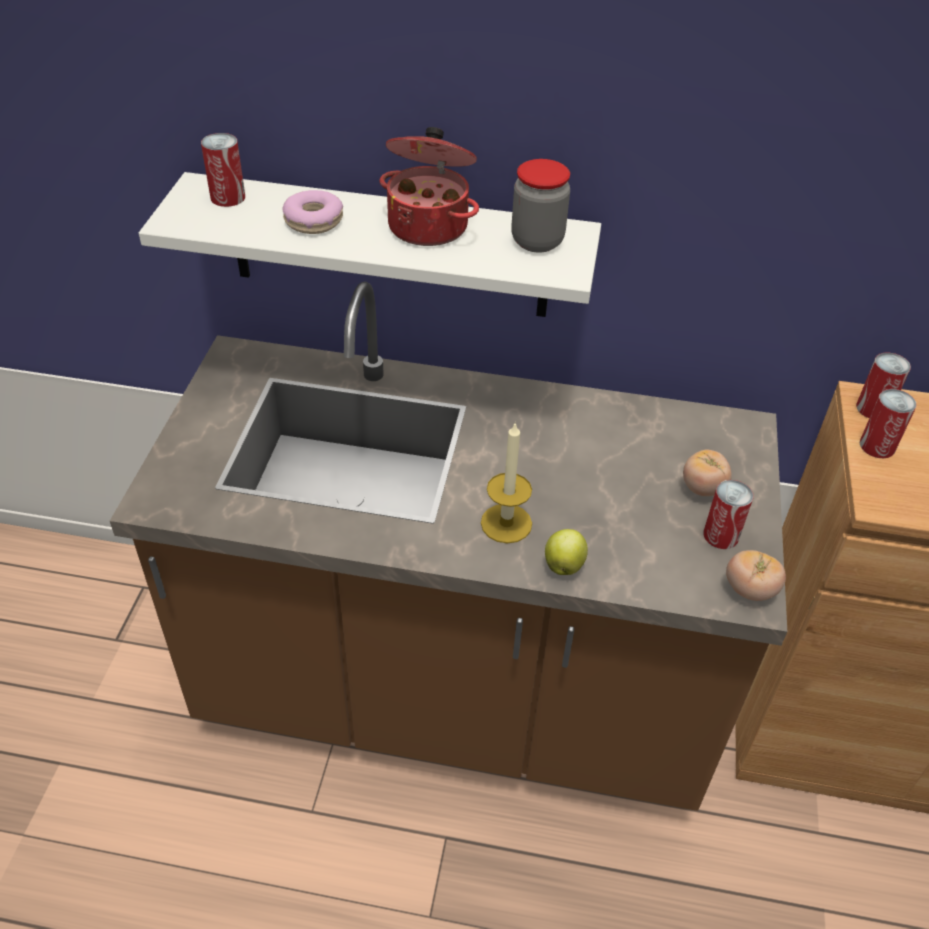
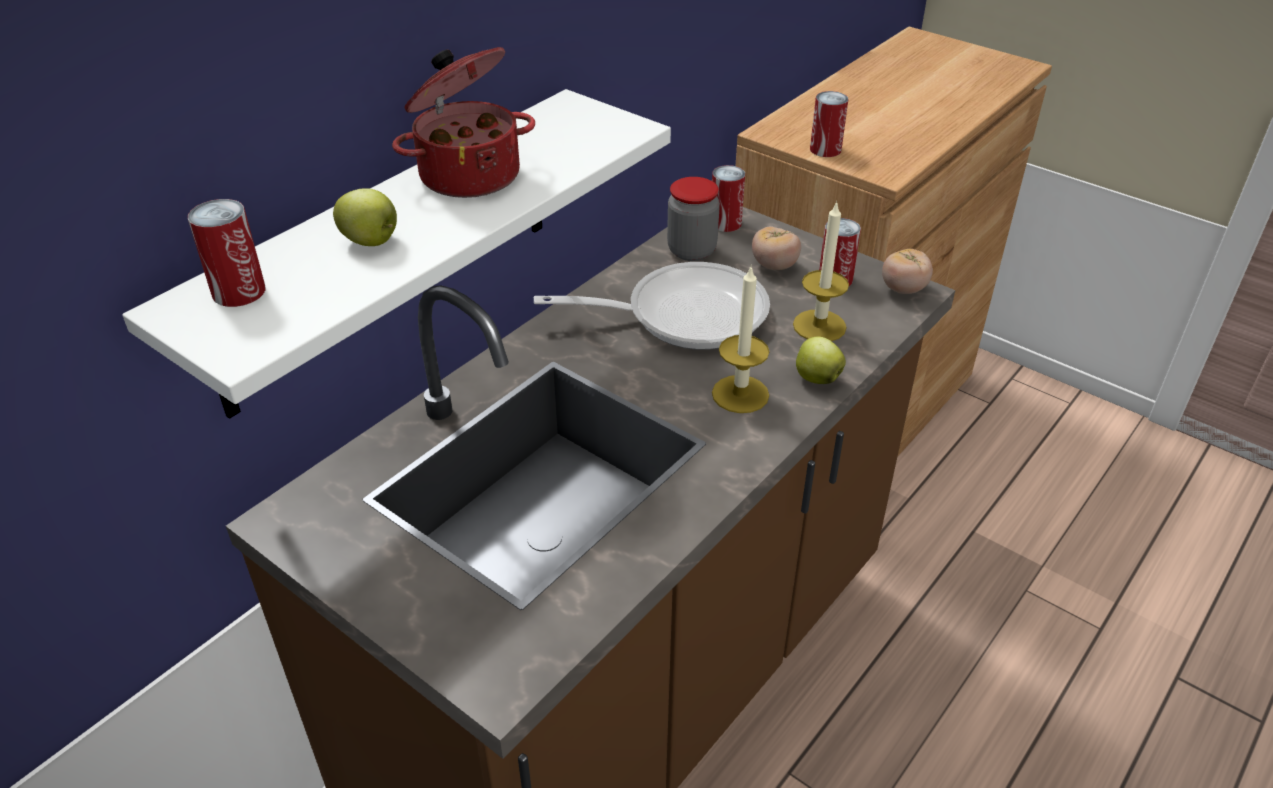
camera: 60 degrees left, 5 degrees down
(314, 220) = (372, 242): donut -> apple
(537, 241) = (564, 126): jar -> jar (691, 251)
(581, 455) = (683, 315): none -> frying pan
(639, 545) = (819, 326): none -> candle
(873, 408) = (783, 134): can -> can (725, 223)

